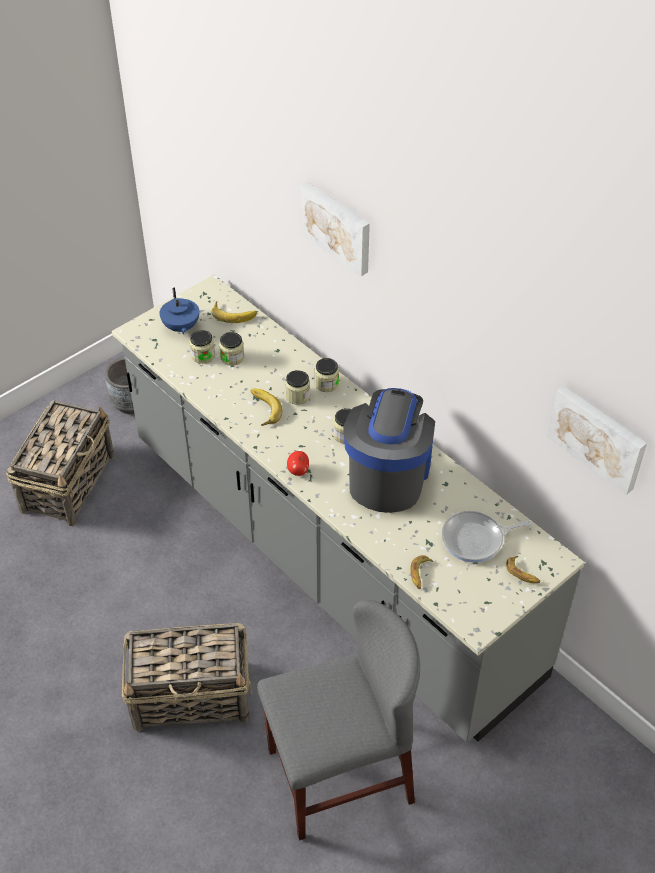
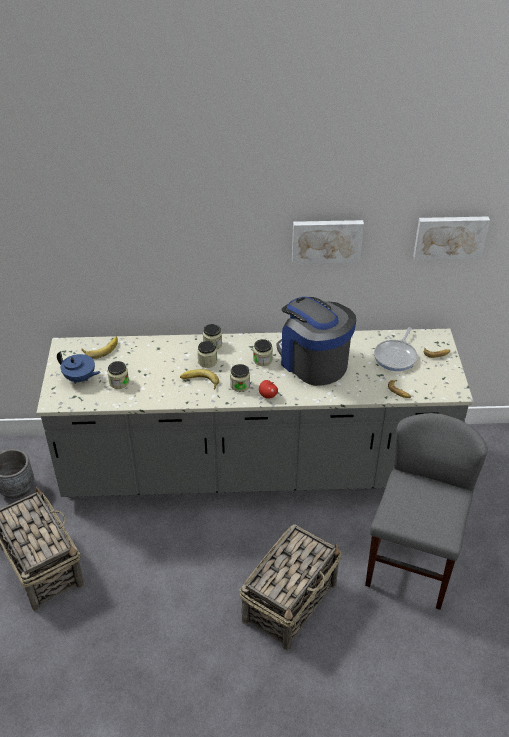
camera: 50 degrees left, 5 degrees down
(232, 357) = (138, 370): jar -> jar (240, 385)
(337, 226) = (193, 219): picture -> picture (326, 240)

